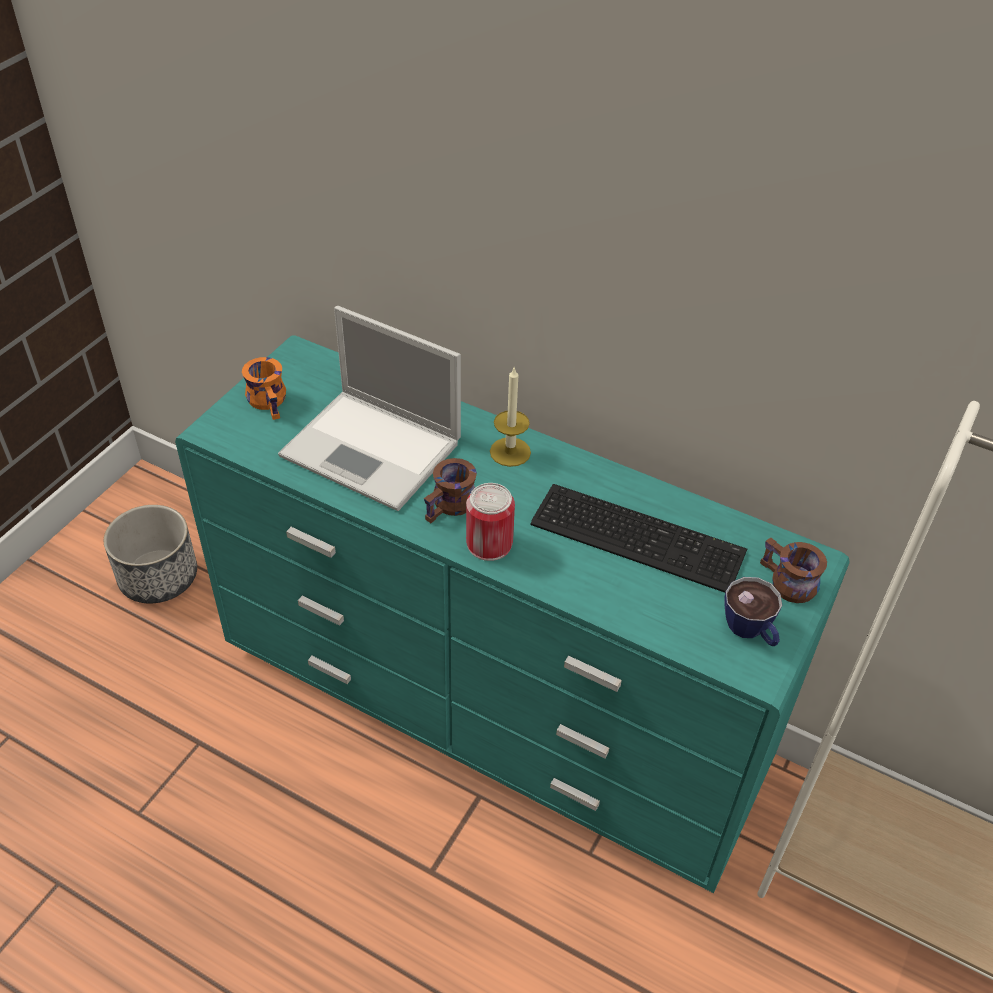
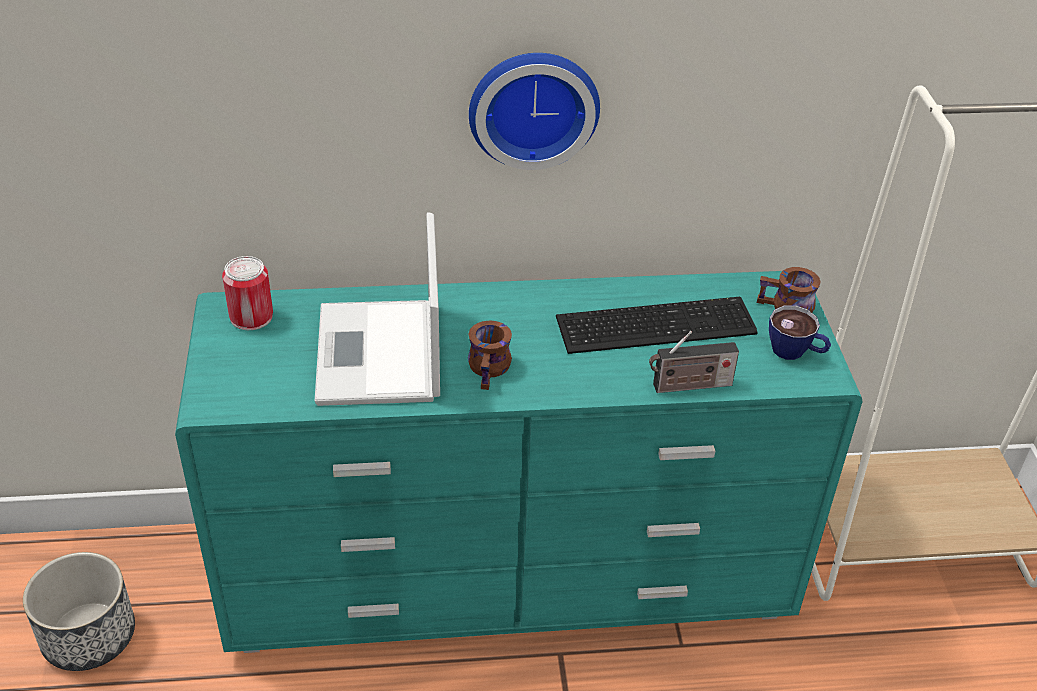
camera: 35 degrees left, 5 degrees down
(271, 400) = (240, 356): orange mug -> none
(374, 450) = (379, 355): laptop -> laptop turned 90 degrees clockwise
(489, 543) = (550, 383): can -> can (251, 316)
(510, 452) = (495, 306): candle -> none
(583, 270) = (533, 106): none -> wall clock
(611, 610) = (688, 386): none -> radio

